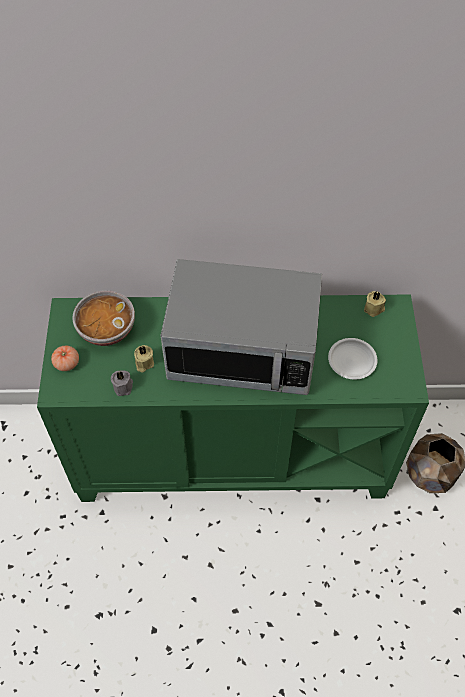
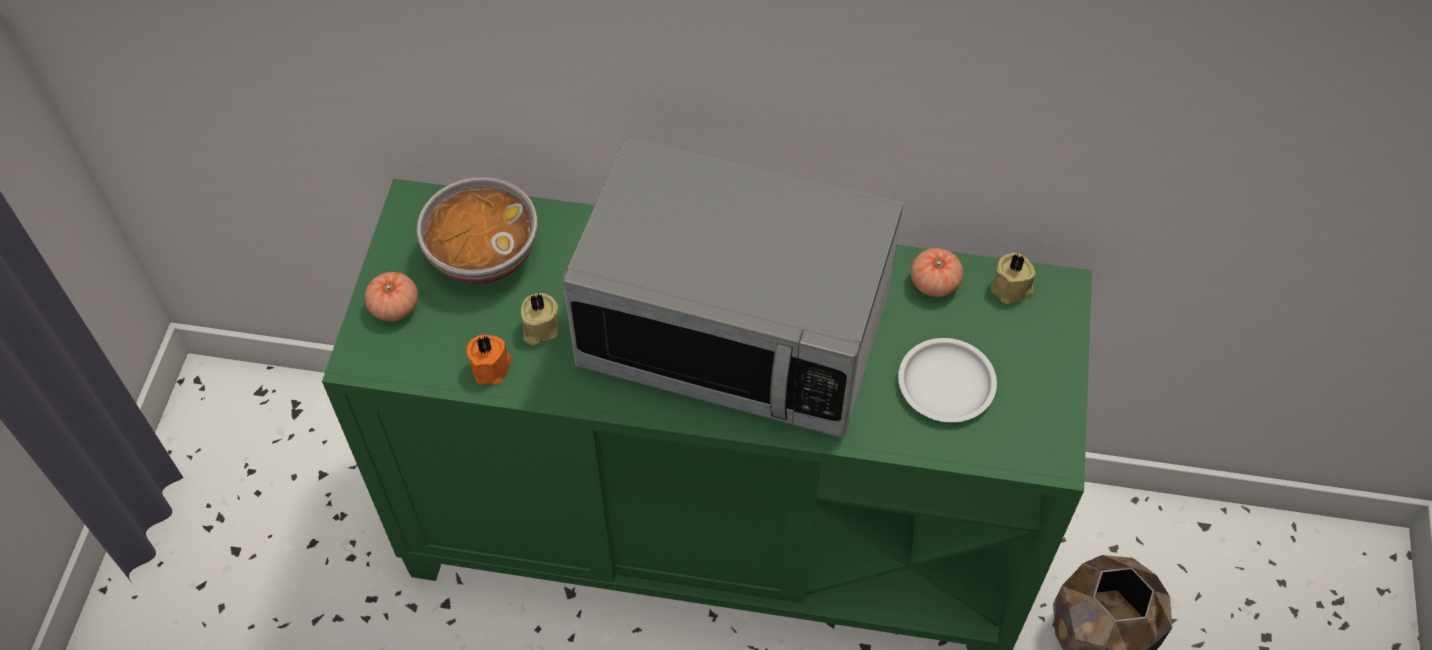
camera: 10 degrees right, 0 degrees up
(124, 386) = (492, 367): grey candle -> orange candle
(336, 311) = (934, 283): none -> tomato

